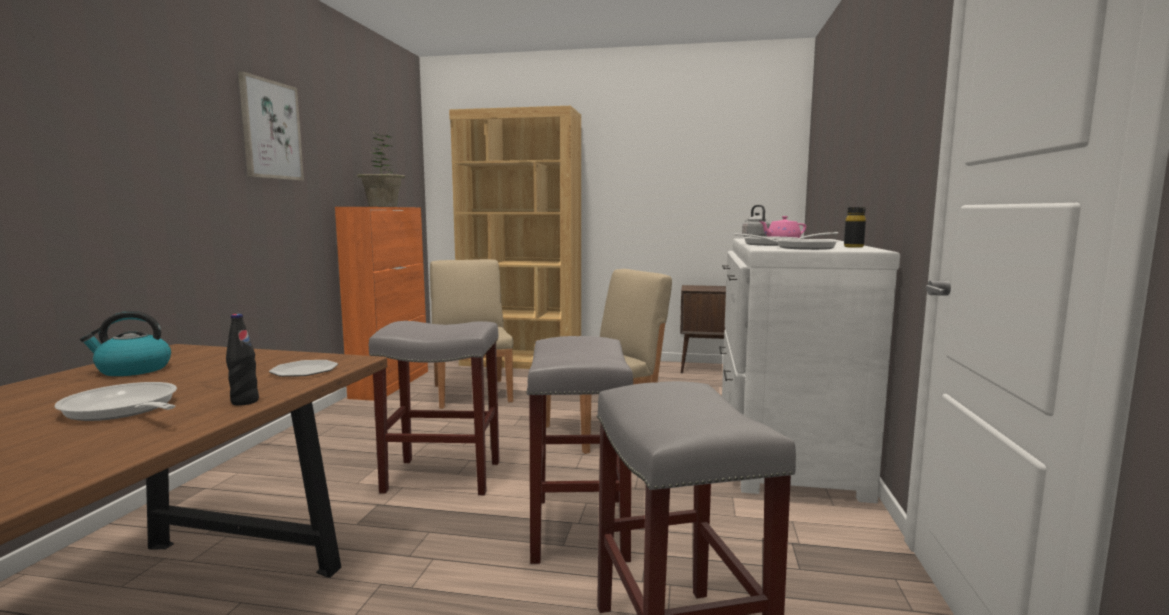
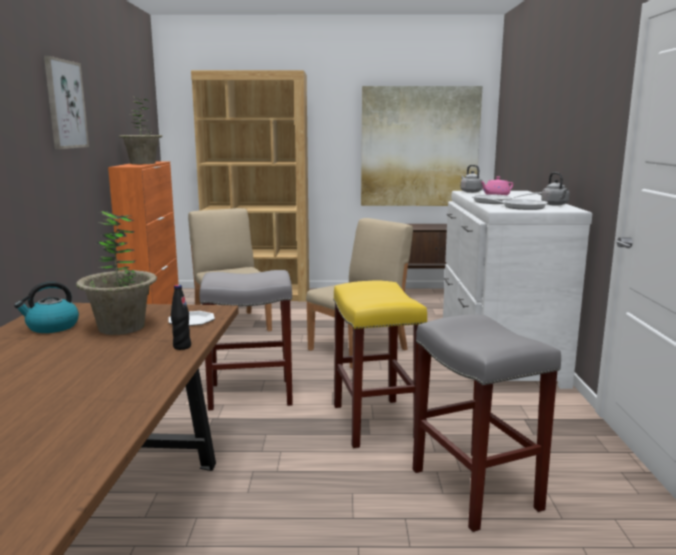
camera: 10 degrees left, 5 degrees up
(123, 410) = (100, 358): frying pan -> none
(209, 374) = (121, 327): none -> potted plant
(580, 529) = (376, 423): grey stool -> yellow stool
(711, 195) = (419, 147): none -> picture
(853, 247) = (555, 205): black bottle -> grey kettle

